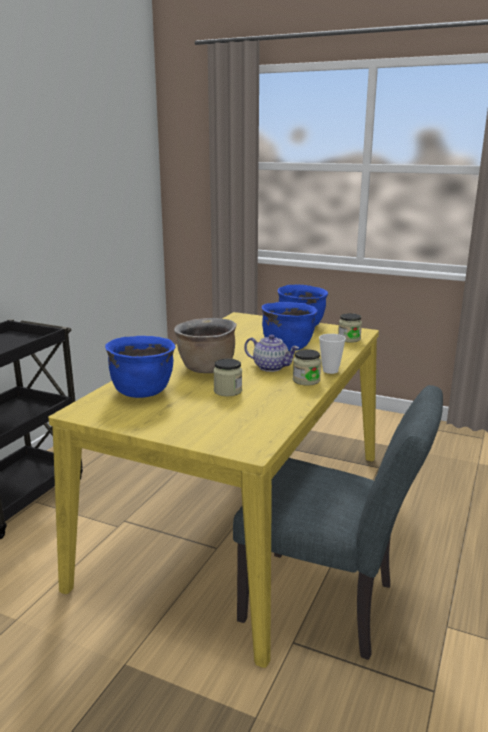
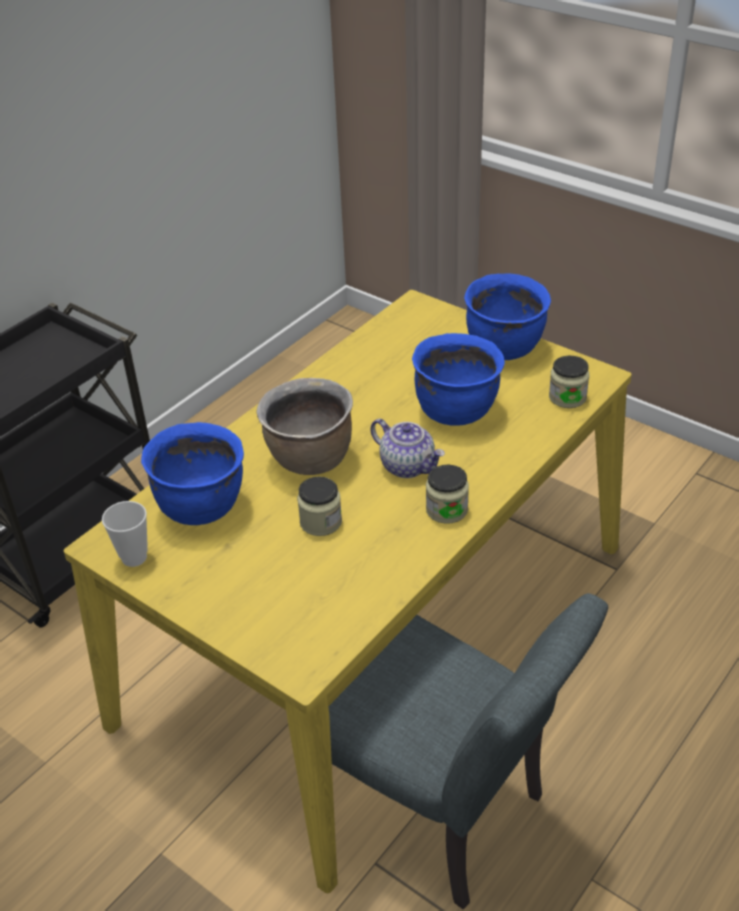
camera: 15 degrees right, 20 degrees up
(330, 371) = (495, 487): cup -> cup (134, 557)

